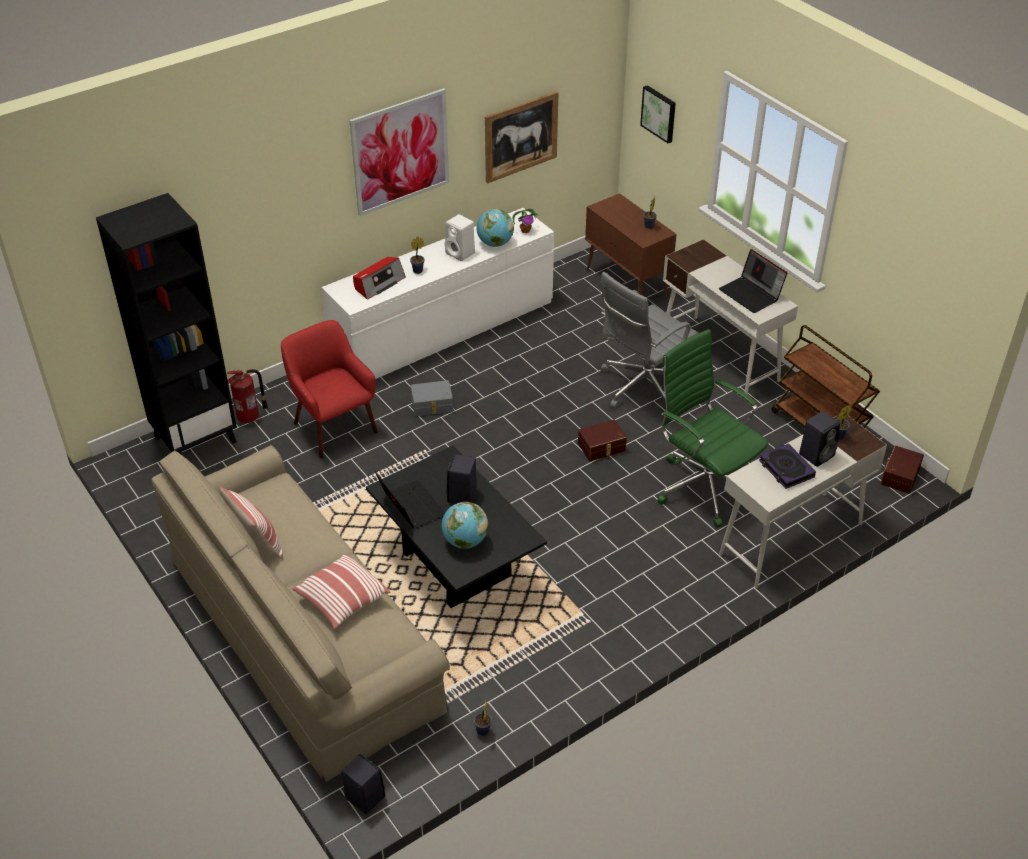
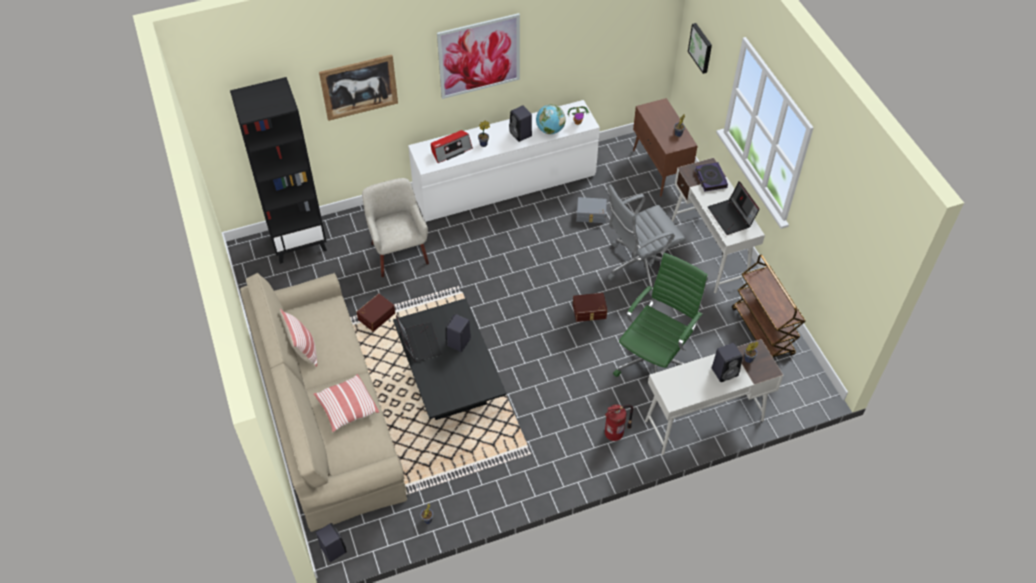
camera: 15 degrees right, 10 degrees up
(250, 417) = (342, 231): fire extinguisher -> fire extinguisher (615, 433)
(334, 427) = (398, 253): red armchair -> beige armchair
(432, 405) = (475, 249): grey storage box -> grey storage box (591, 215)
(461, 253) = (521, 134): white speaker -> black speaker
(465, 541) = (448, 380): globe -> none
(521, 136) = (585, 49): picture -> picture (359, 87)
(704, 485) = (655, 361): green office chair -> green office chair turned 60 degrees clockwise
(786, 469) = (696, 379): book -> book (710, 179)
(899, 475) = (809, 385): brown storage box -> brown storage box (376, 316)

